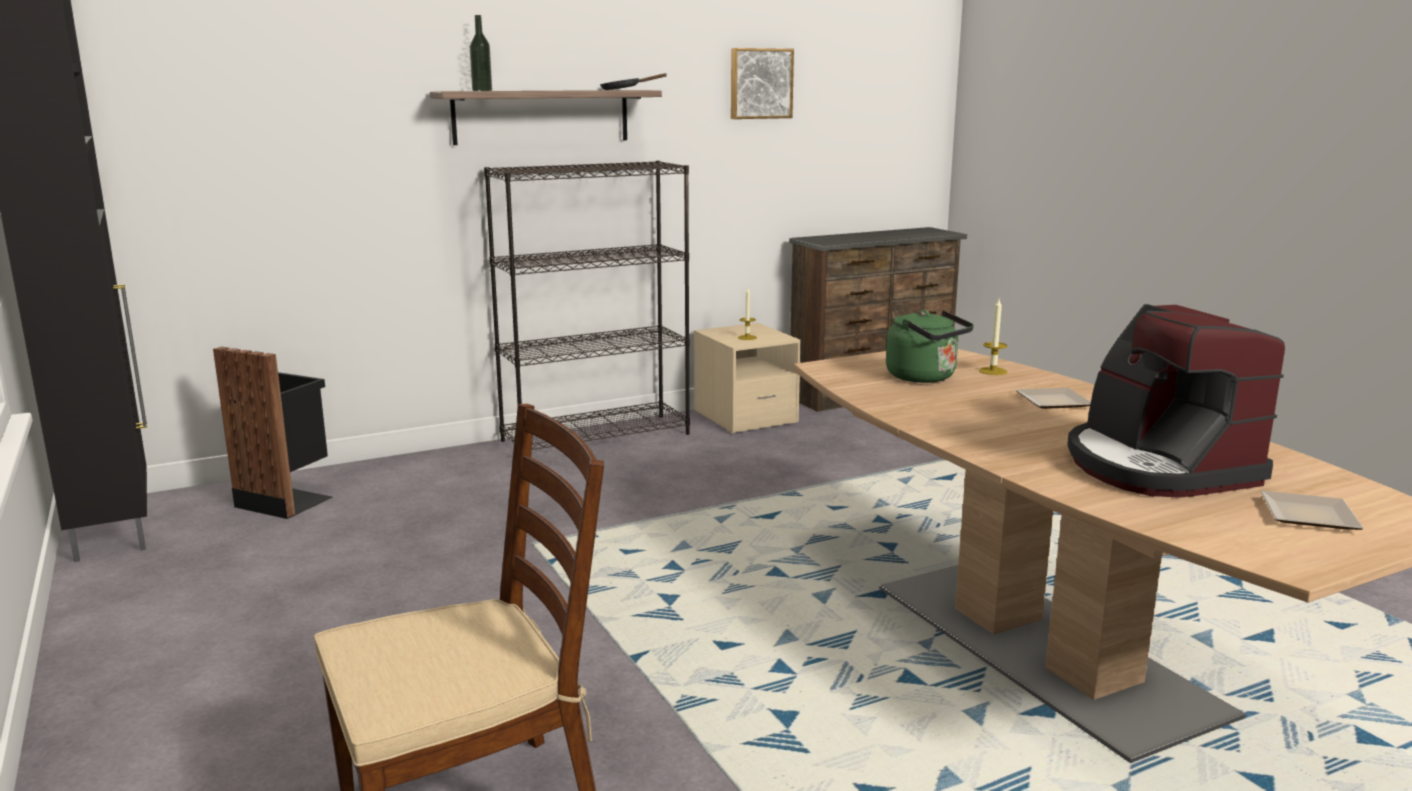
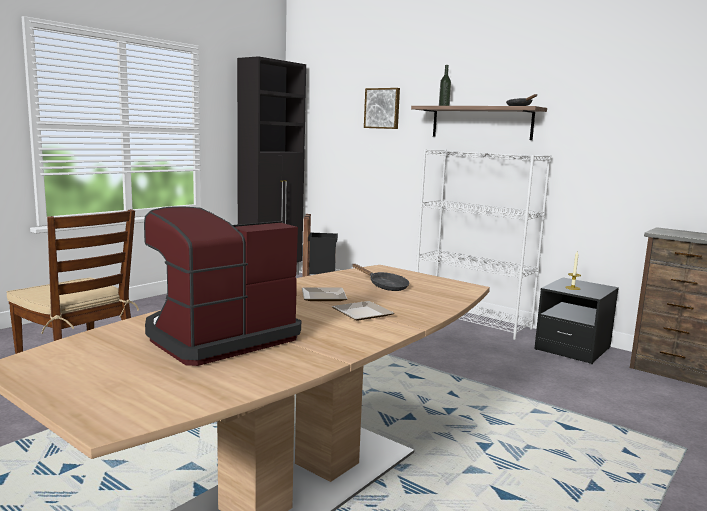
camera: 65 degrees right, 5 degrees down
(597, 437) = (472, 321): black bookcase -> white bookcase
(745, 417) = (572, 349): beige nightstand -> black nightstand
(760, 83) = (646, 104): picture -> picture (382, 108)
(925, 377) = (385, 286): green kettle -> black frying pan
(993, 371) = (429, 299): candle -> none
(1306, 516) = (117, 375): plate -> plate (322, 296)

